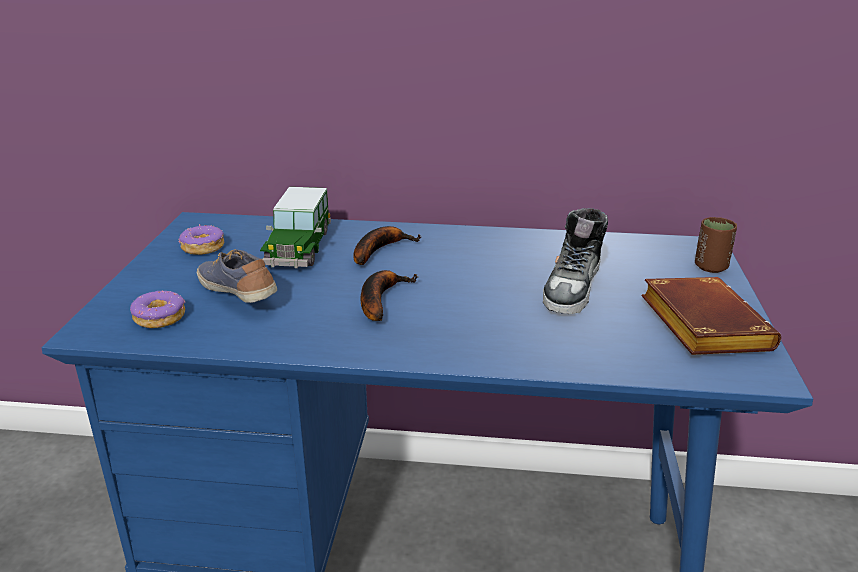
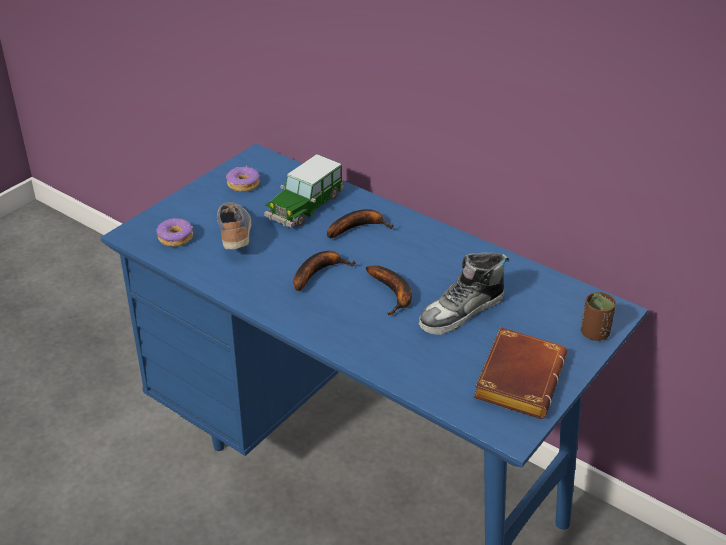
camera: 30 degrees right, 10 degrees up
(486, 293) = (393, 294): none -> banana

